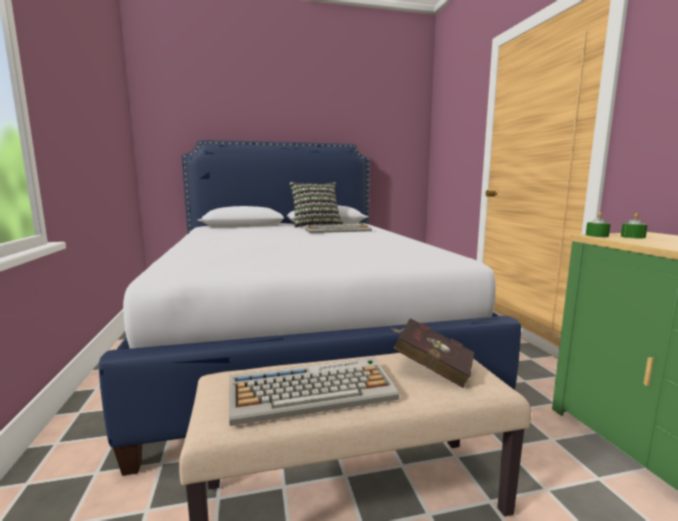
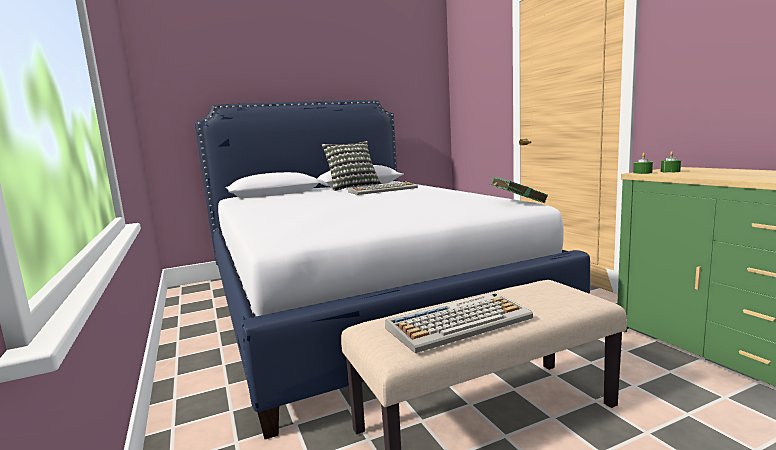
camera: 10 degrees left, 0 degrees up
(430, 369) = (540, 295): red book -> none
(447, 257) = (516, 203): none -> green book

